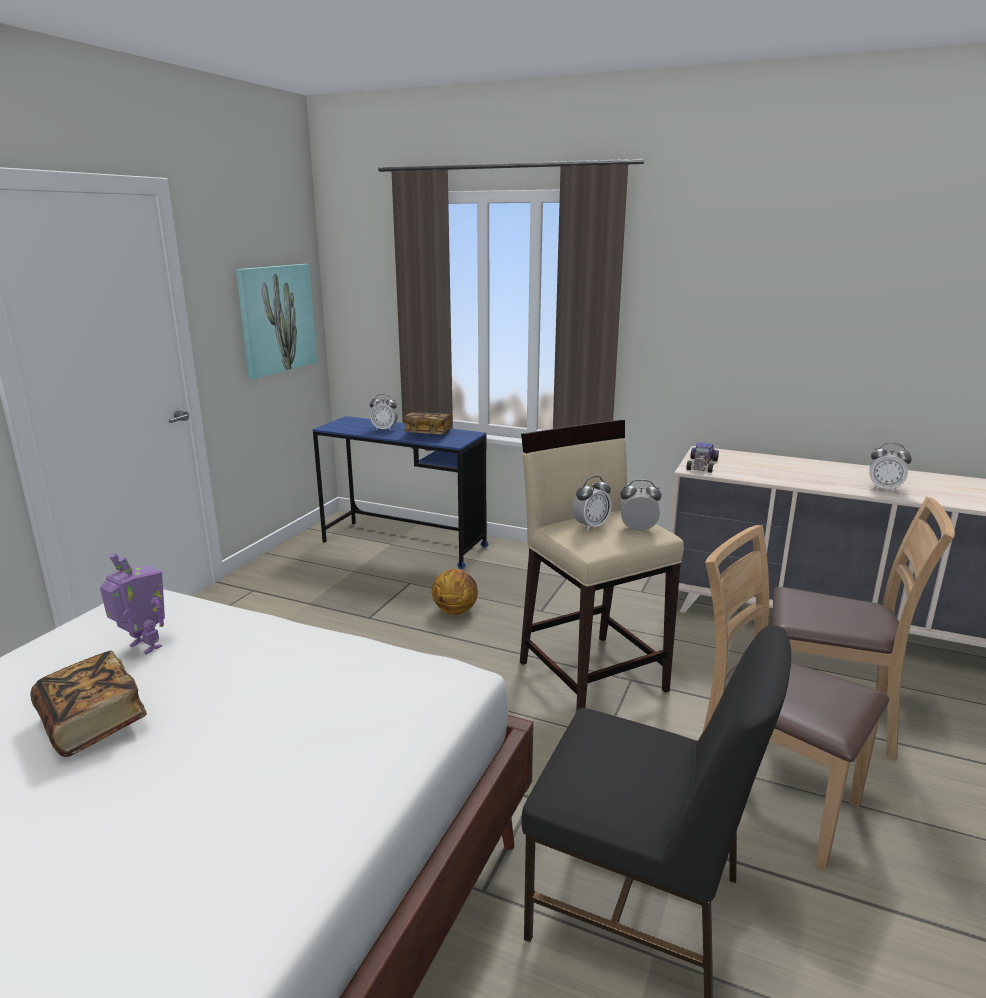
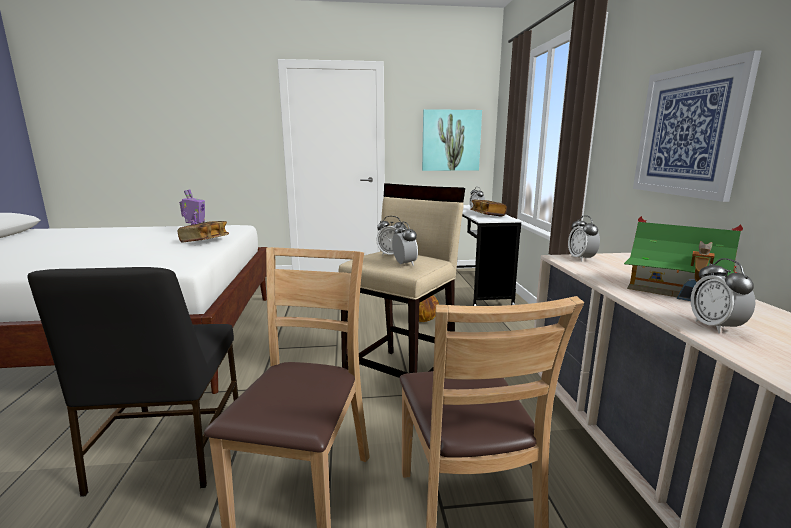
camera: 60 degrees right, 5 degrees down
(93, 722) = (138, 238): book -> book (205, 241)
(404, 544) = (476, 289): blue desk -> white desk
(701, 465) = (581, 259): toy car -> alarm clock
(742, 334) = (688, 132): none -> picture
(806, 470) = (675, 289): none -> toy house

